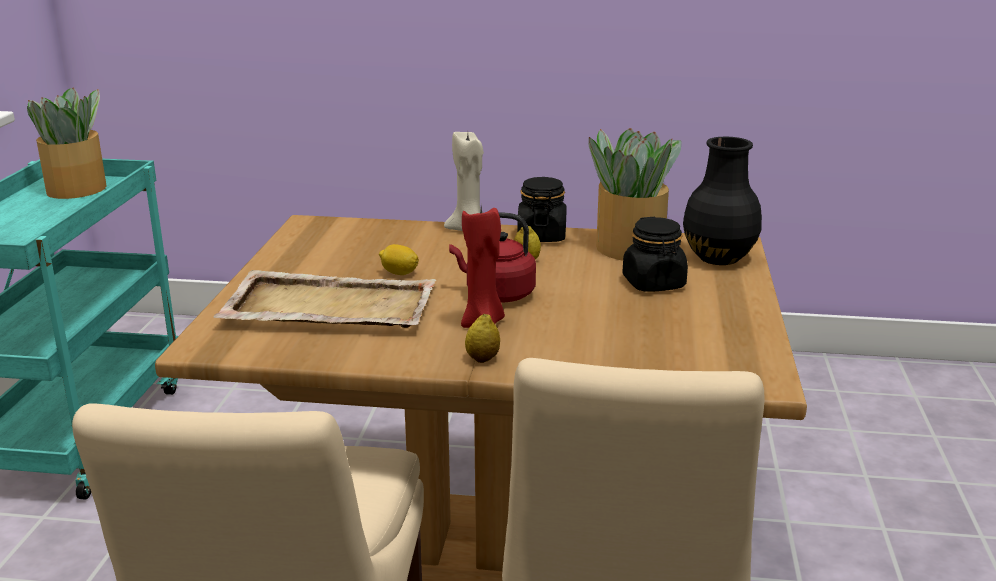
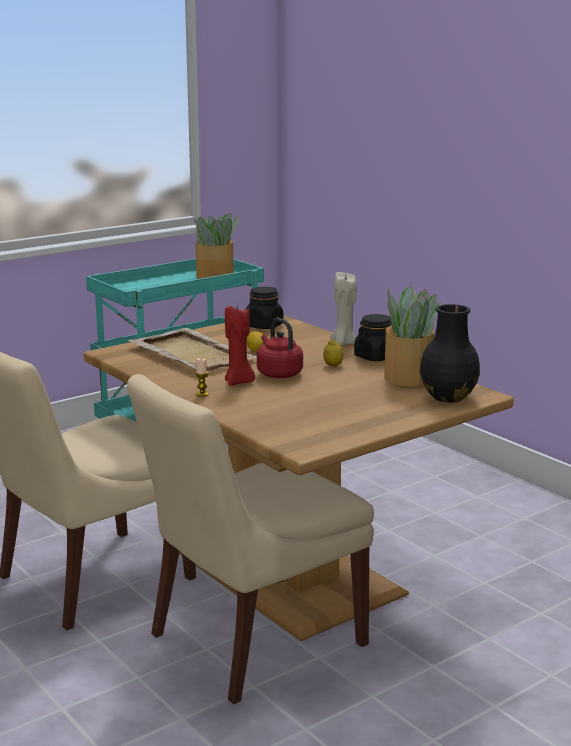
camera: 45 degrees right, 5 degrees down
(482, 359) = (202, 394): lemon -> candle
(654, 283) = (372, 395): black jar -> black jar (263, 326)

